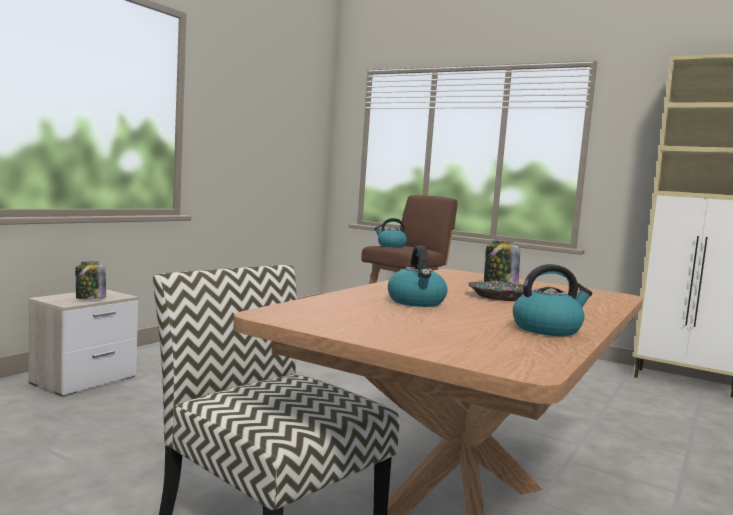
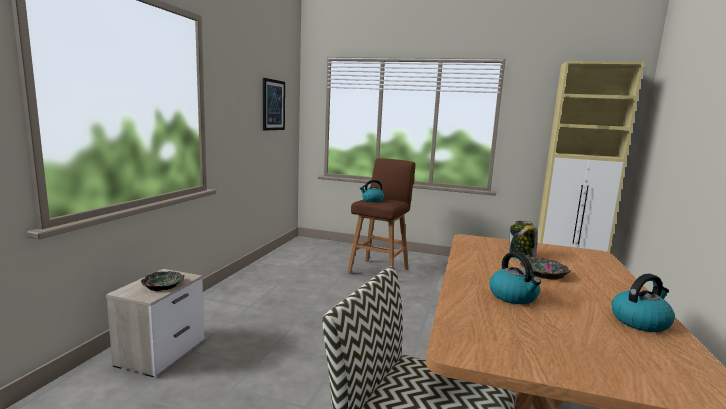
camera: 15 degrees left, 5 degrees up
(90, 298) = (163, 285): jar -> bowl
(288, 126) = (273, 105): none -> picture

